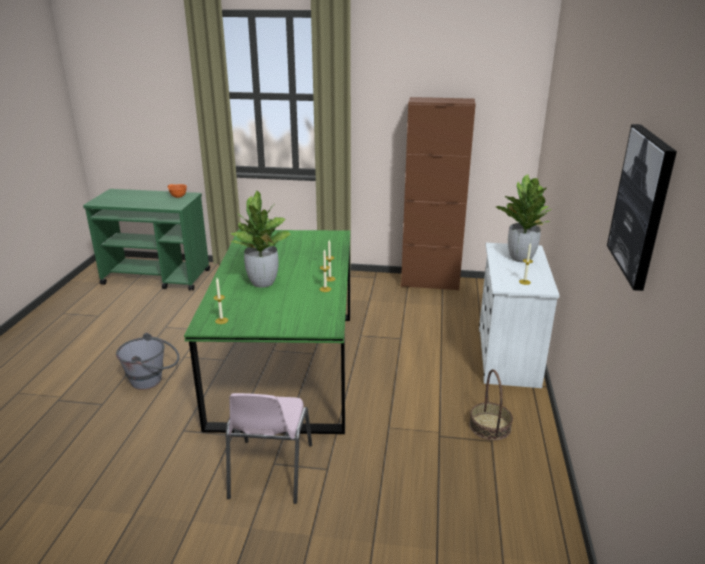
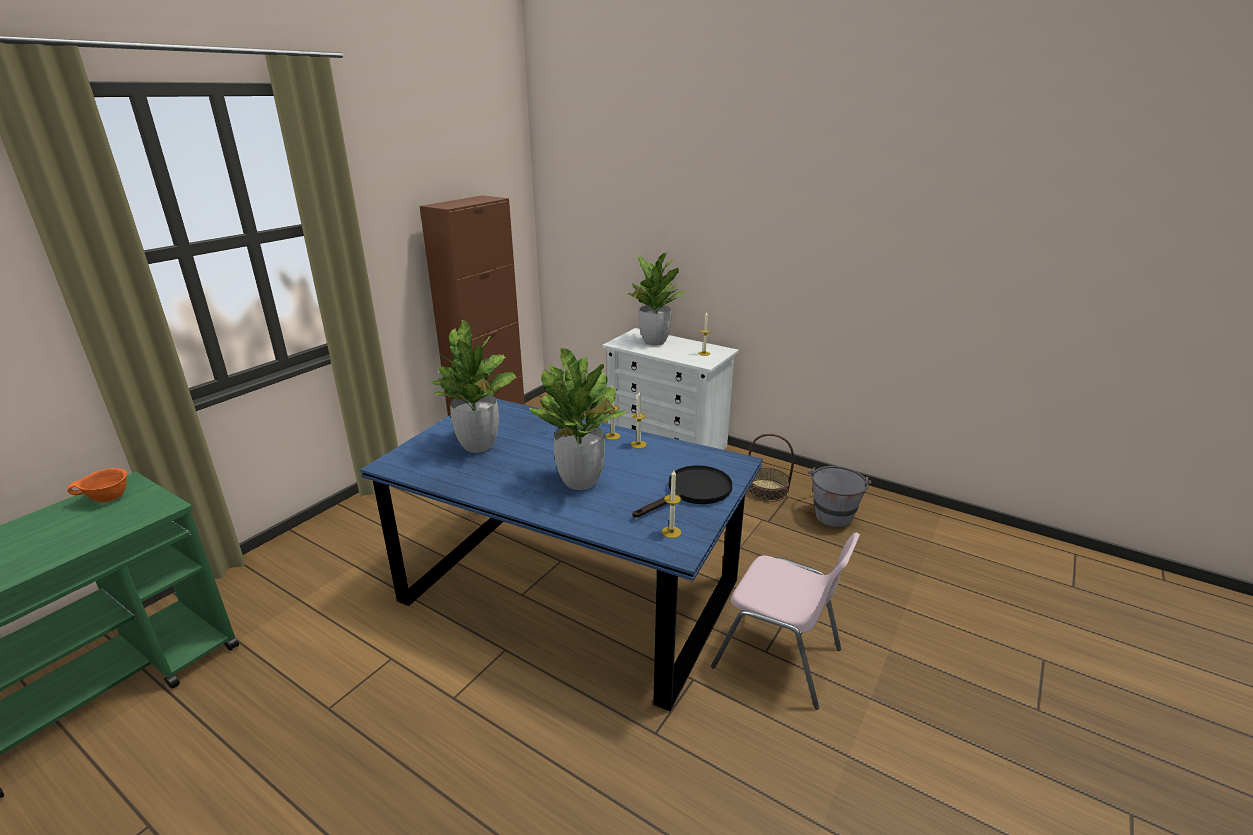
camera: 65 degrees left, 0 degrees up
(153, 380) = (493, 753): grey bucket -> grey bucket (833, 512)
(273, 319) = (692, 492): none -> black frying pan
(283, 247) = (478, 445): none -> potted plant
(288, 366) = (571, 589): green dining table -> blue dining table
(642, 205) = (934, 214): picture -> none

